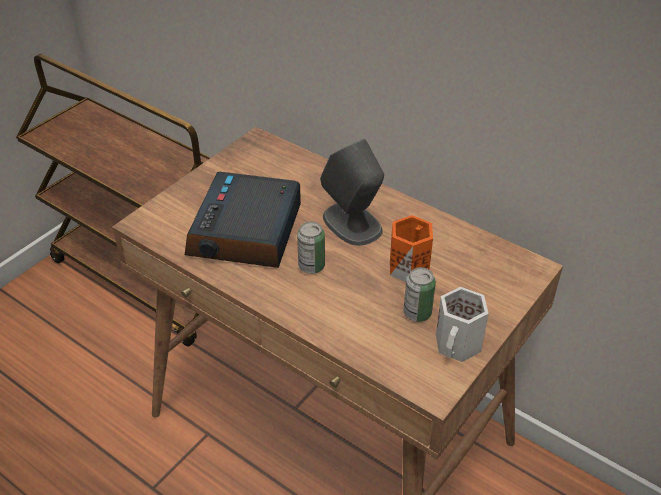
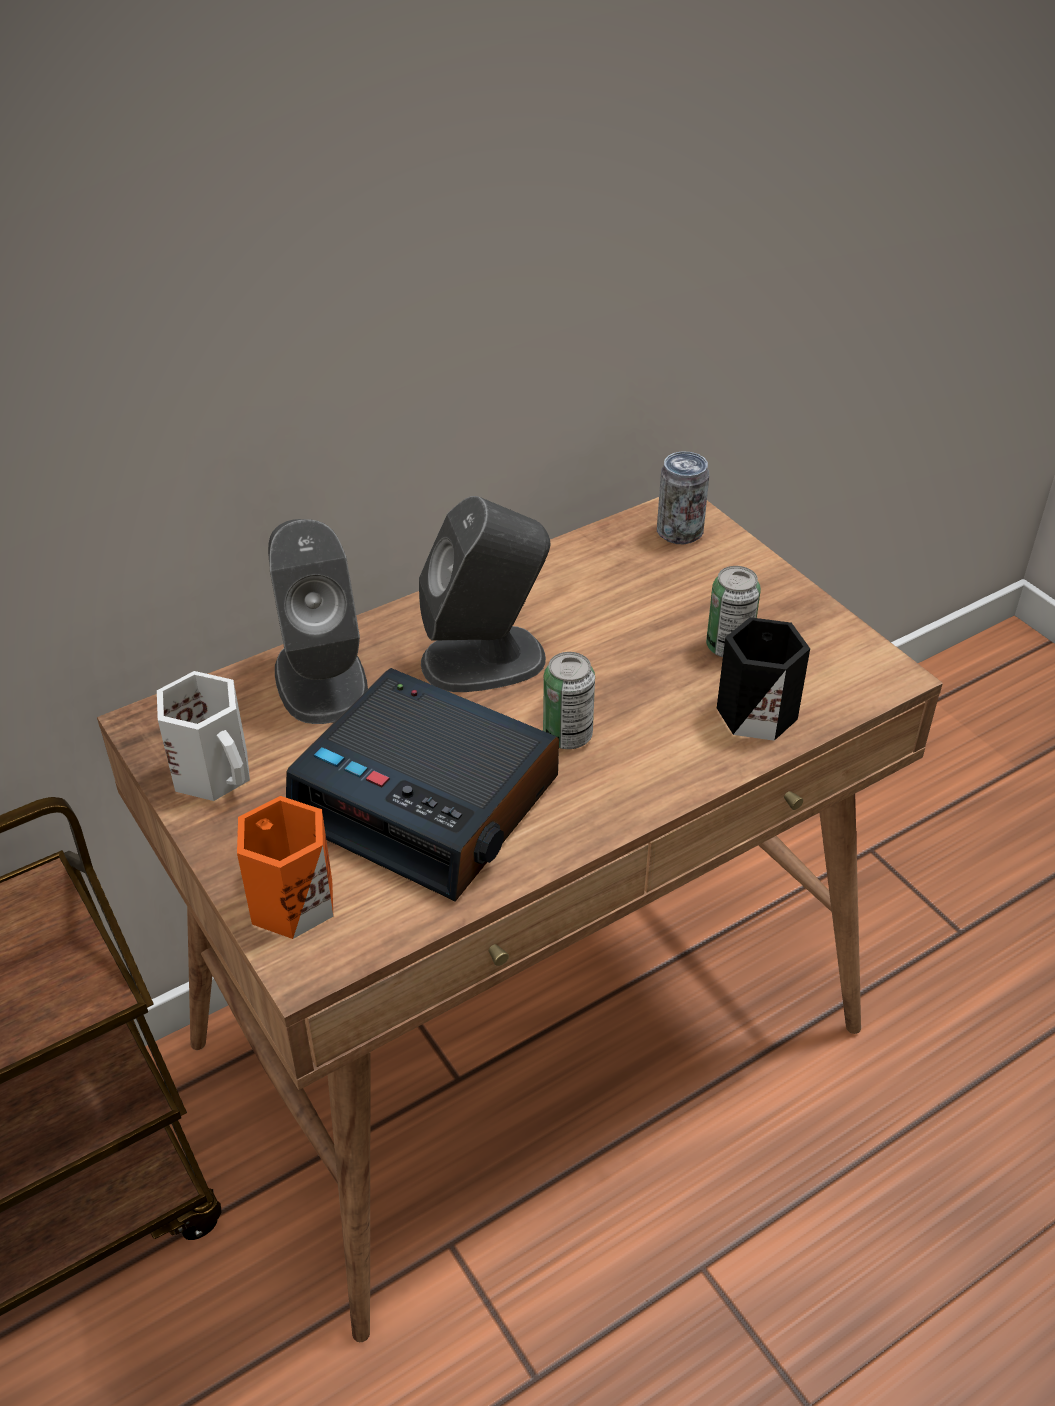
camera: 70 degrees left, 0 degrees up
(310, 177) = (320, 678): none -> grey speaker
(368, 334) = (754, 710): none -> black mug
(408, 266) = (621, 626): orange mug -> orange mug (287, 901)
(458, 345) = (808, 625): white mug -> white mug (216, 771)
(511, 271) = (679, 532): none -> can

